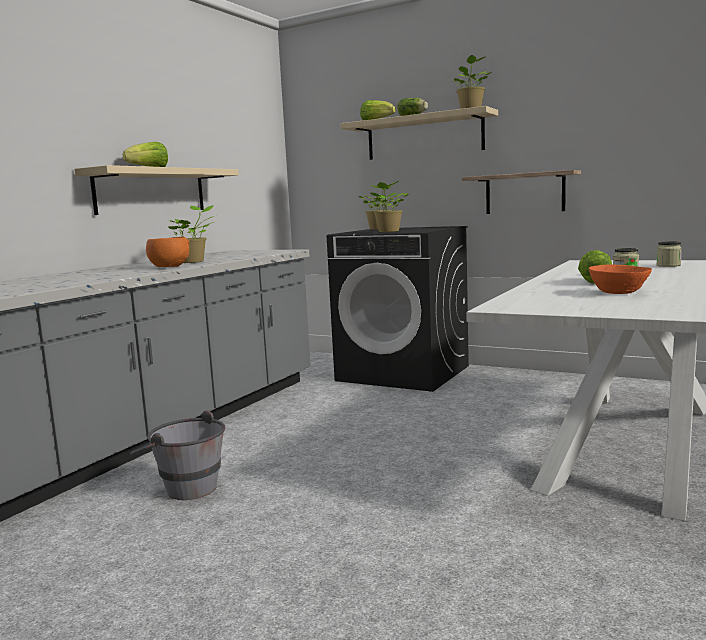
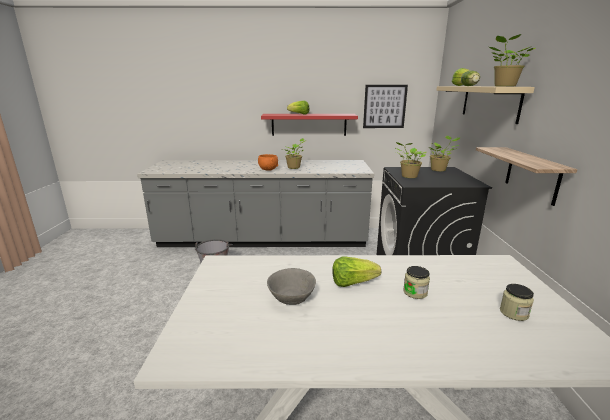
camera: 60 degrees right, 10 degrees up
(151, 191) = (309, 124): beige shelf -> red shelf
(240, 161) = (384, 106): none -> picture
(618, 293) = (291, 298): orange bowl -> grey bowl

